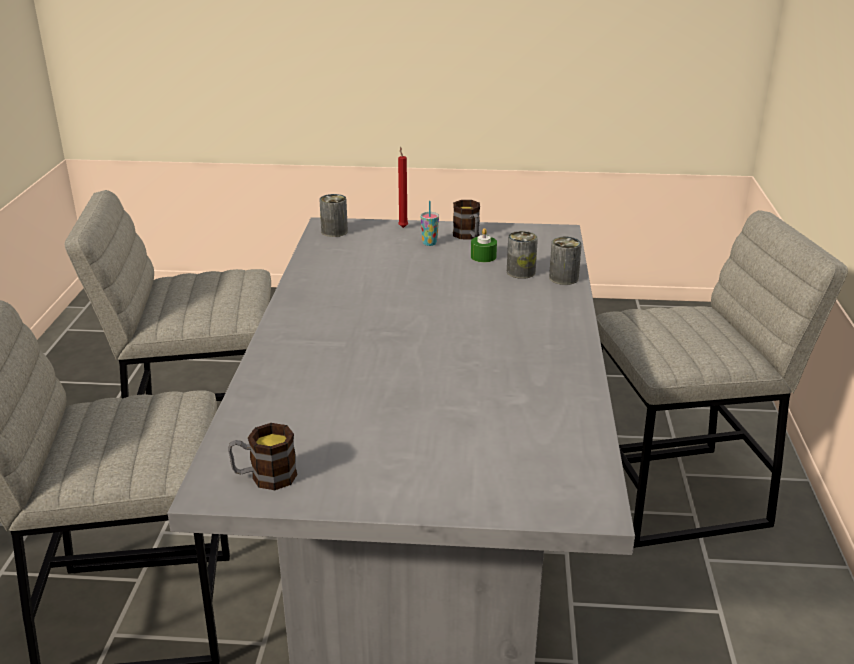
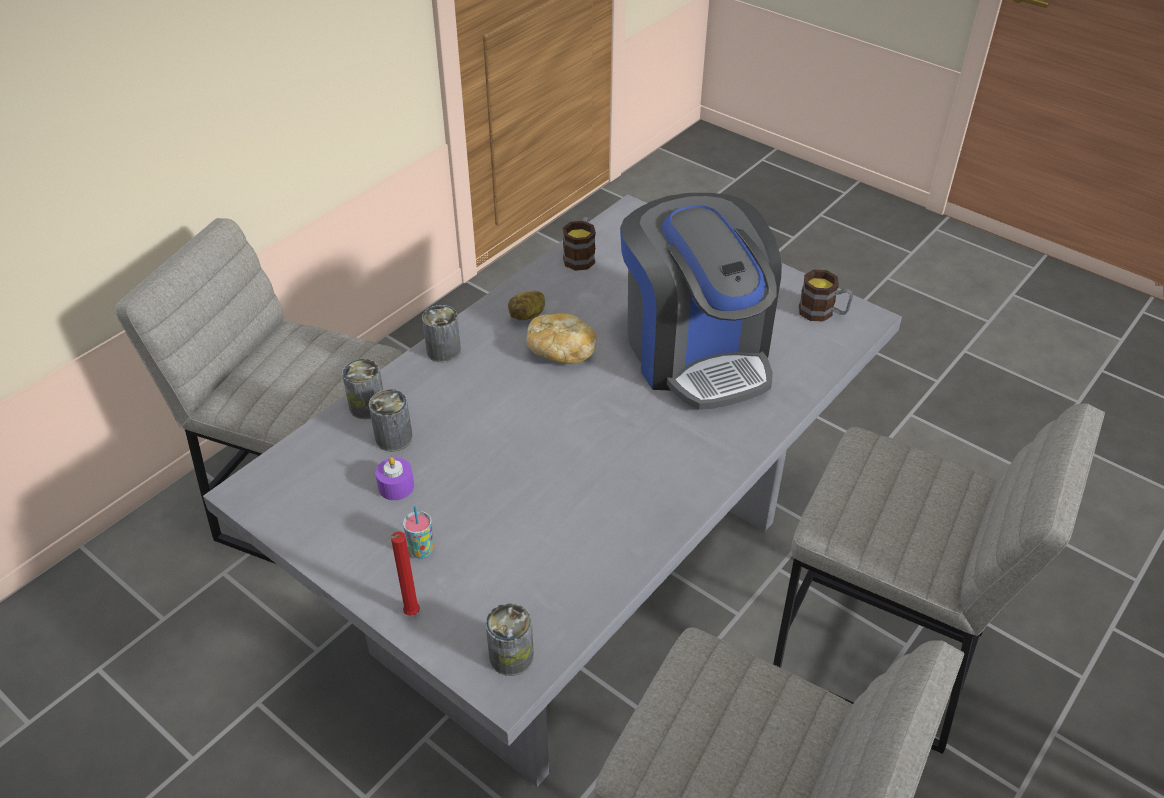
camera: 145 degrees left, 15 degrees up
(367, 392) = (696, 351): none -> coffee machine
(468, 236) = (359, 541): mug -> mug (580, 256)
(482, 350) = (560, 351): none -> bread
(483, 257) = (396, 486): green candle -> purple candle
(544, 364) = (528, 315): none -> potato
(568, 319) = (443, 351): none -> can

